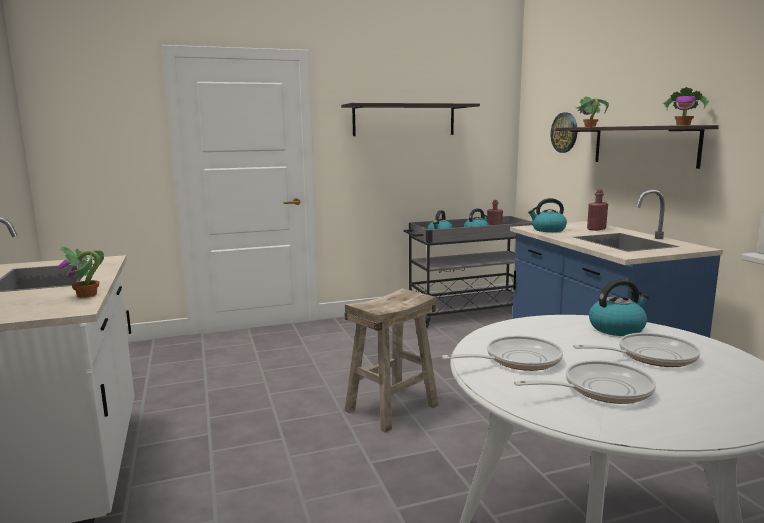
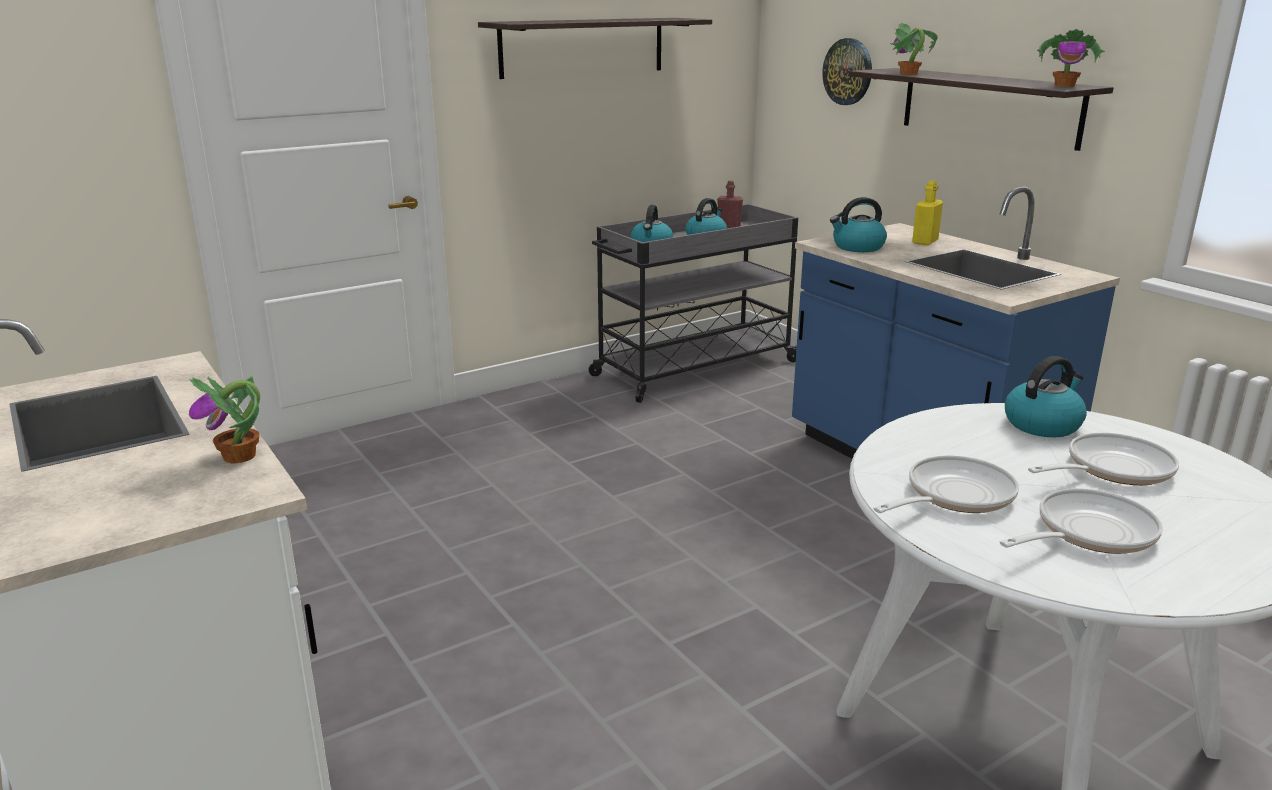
camera: 15 degrees left, 10 degrees up
(391, 407) = (656, 548): beige stool -> none
(596, 229) = (925, 242): red bottle -> yellow bottle

